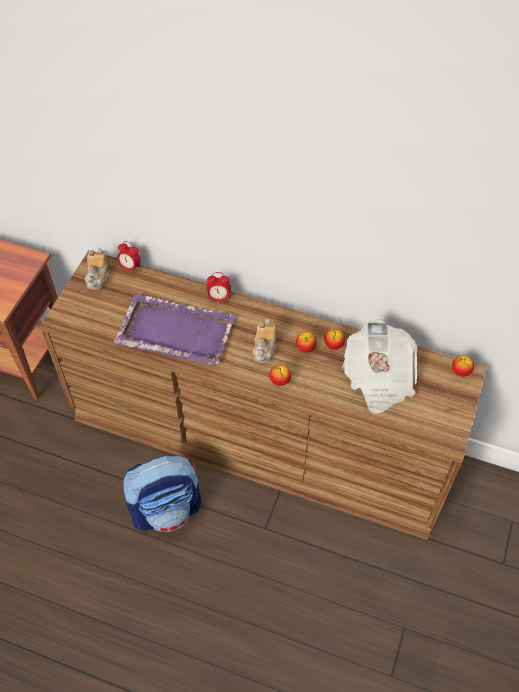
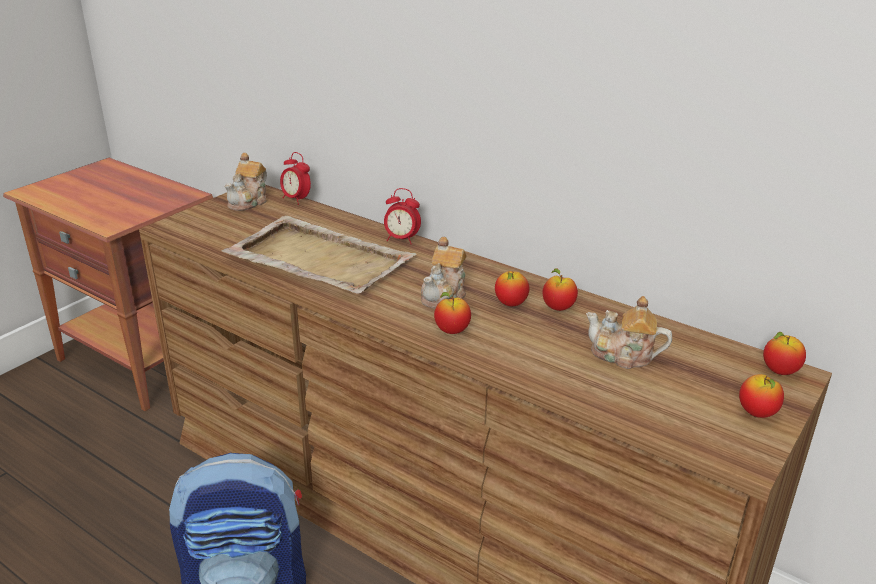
camera: 15 degrees right, 25 degrees down
(174, 331) = (318, 259): purple tray -> beige tray
(378, 379) = (623, 355): newspaper -> teapot
(452, 407) = (757, 413): none -> apple

